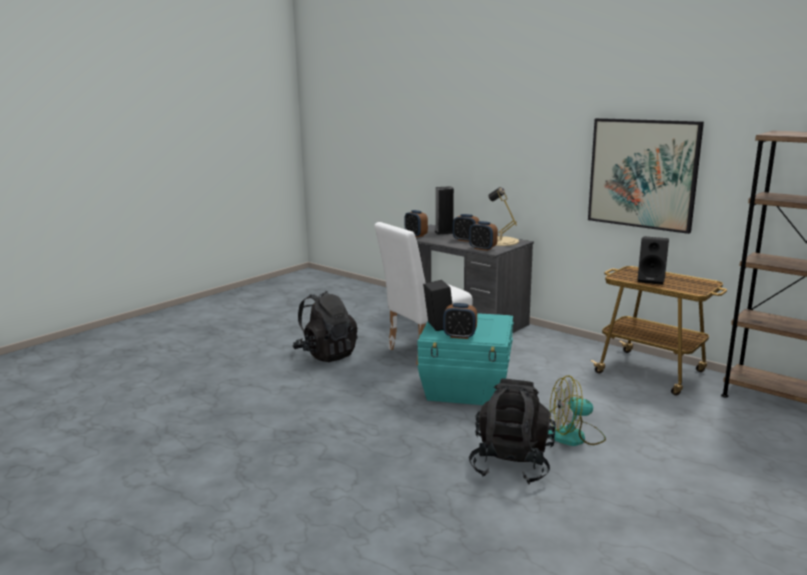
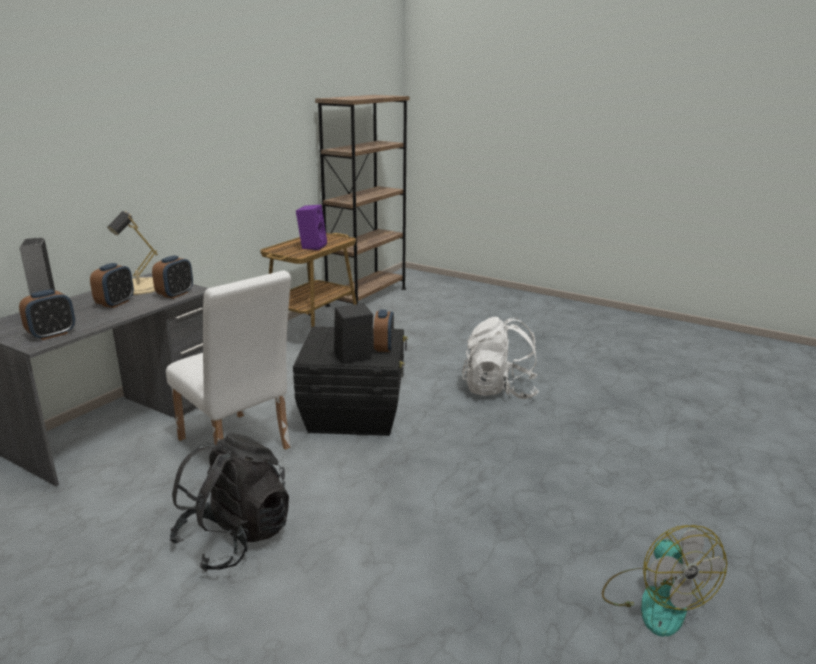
camera: 100 degrees left, 5 degrees up
(467, 388) = (354, 413): turquoise storage box -> black storage box
(511, 464) = (499, 390): black backpack -> white backpack
(574, 436) = (441, 365): fan -> fan (654, 600)
(642, 174) = (239, 155): picture -> none
(652, 280) = (312, 246): black speaker -> purple speaker

